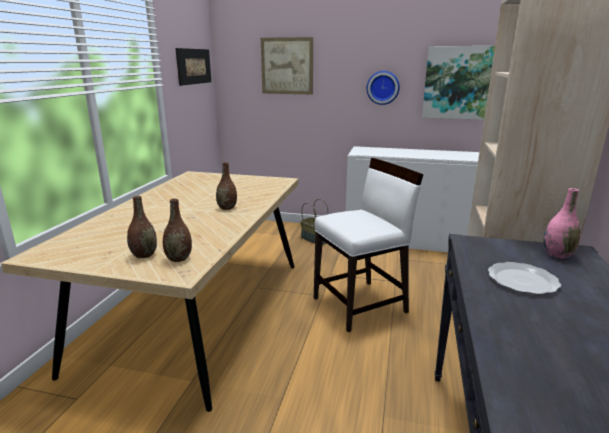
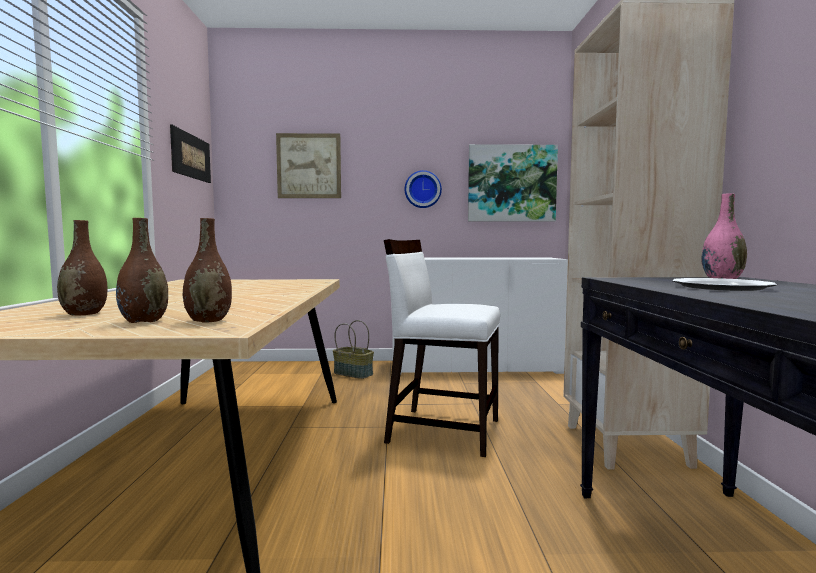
camera: 15 degrees left, 15 degrees down
(227, 208) = (258, 293): brown vase -> brown vase (84, 314)
(361, 305) = (443, 430): white chair -> white chair turned 120 degrees counterclockwise

